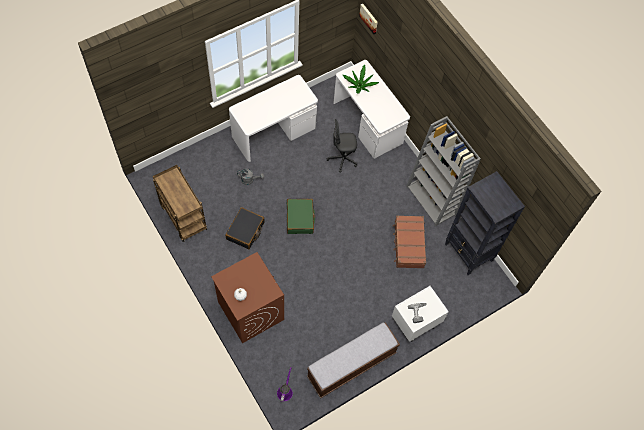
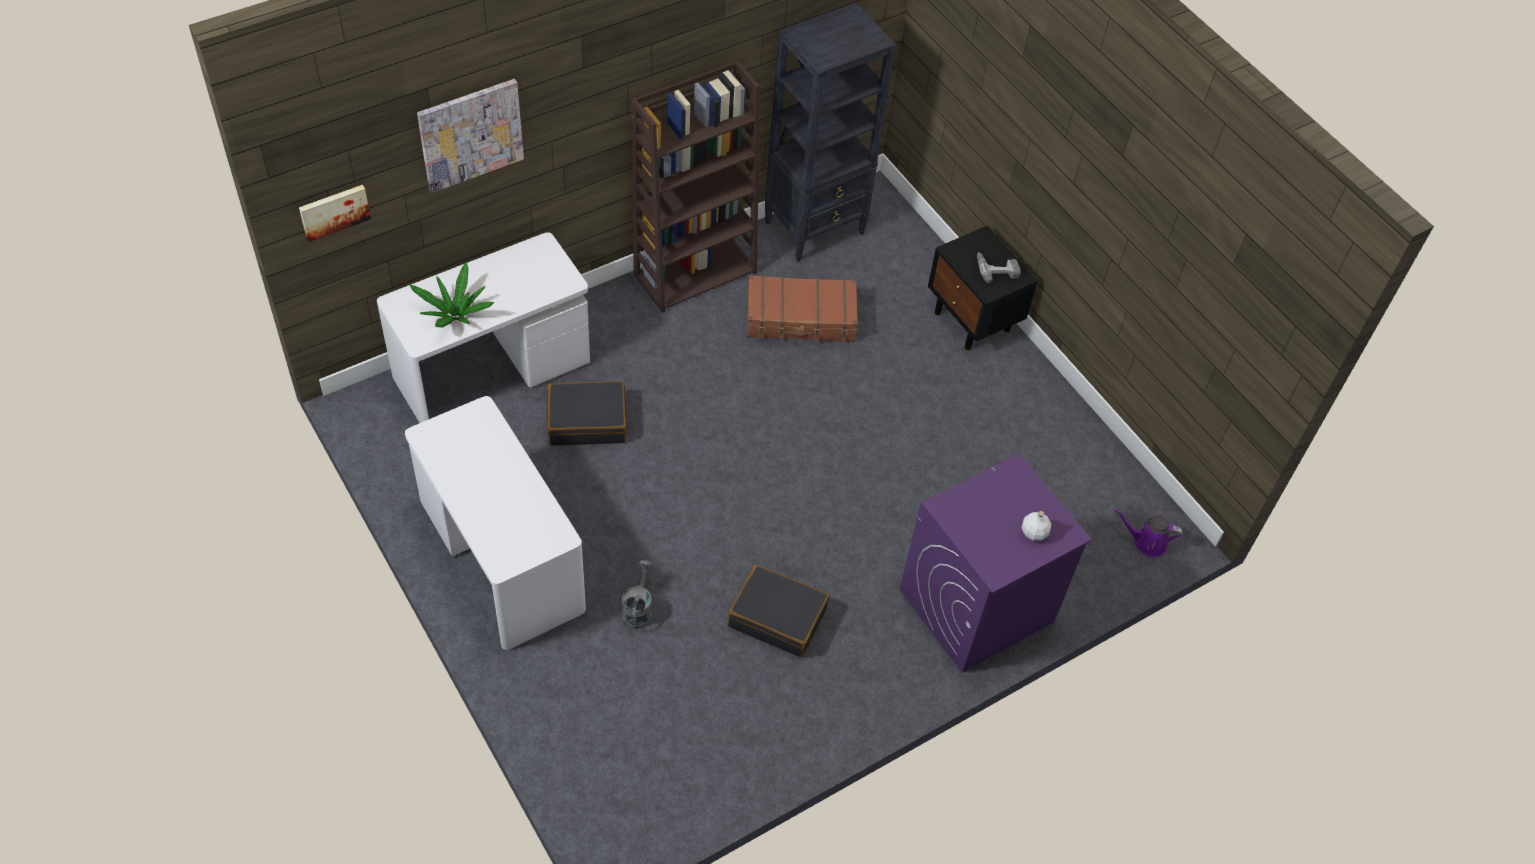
camera: 90 degrees left, 10 degrees down
(182, 217) = (742, 758): brown cart -> none
(250, 310) = (976, 606): brown washing machine -> purple washing machine
(300, 219) = (744, 507): green suitcase -> none
(342, 159) = (587, 421): grey office chair -> black suitcase
(351, 365) = (1073, 428): bench -> none
(405, 52) = (470, 134): none -> picture
(415, 323) = (973, 322): white nightstand -> black nightstand
(432, 200) = (696, 272): grey bookcase -> brown bookcase

